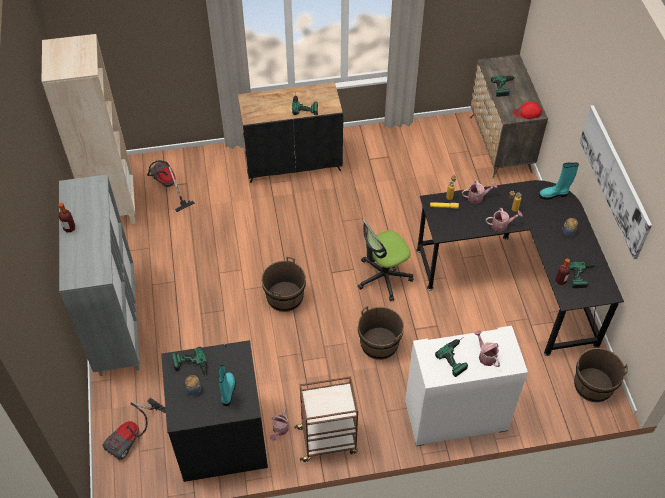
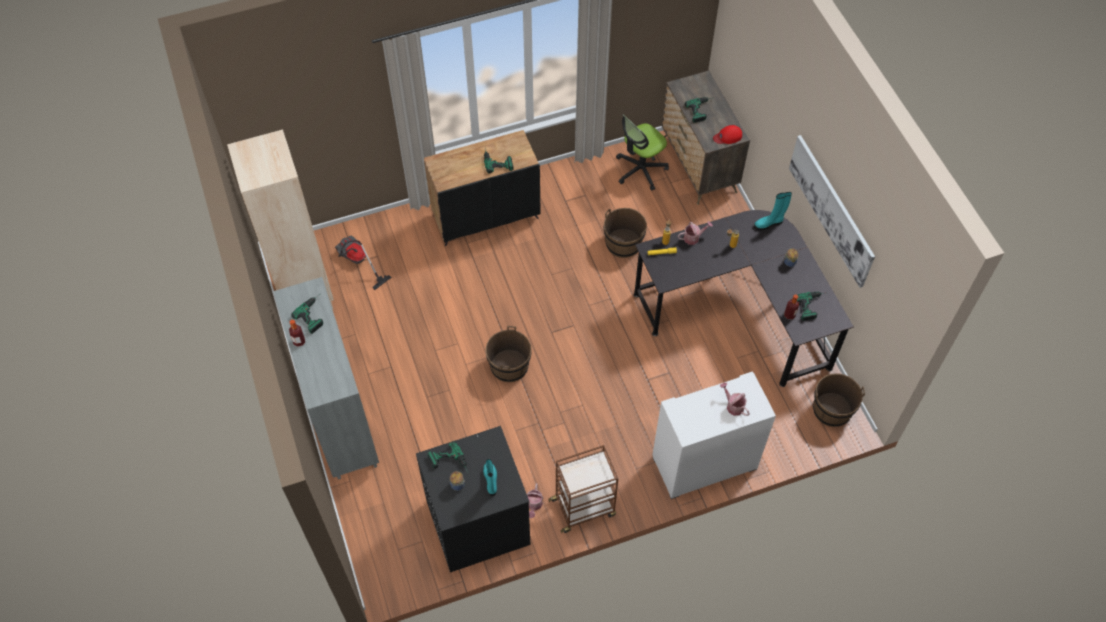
camera: 10 degrees left, 5 degrees up
(133, 436) = (388, 535): vacuum cleaner -> none
(379, 343) = (615, 400): brown bucket -> brown bucket (623, 243)
(383, 277) = (606, 329): office chair -> office chair (640, 170)
(458, 356) = (707, 410): power drill -> power drill (314, 313)
(502, 225) = (723, 264): watering can -> none

